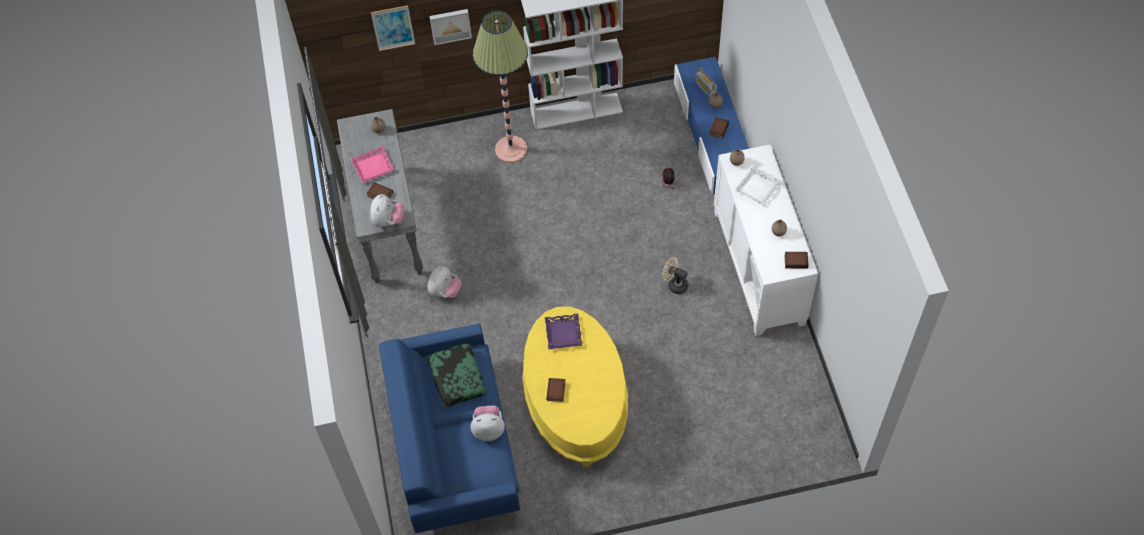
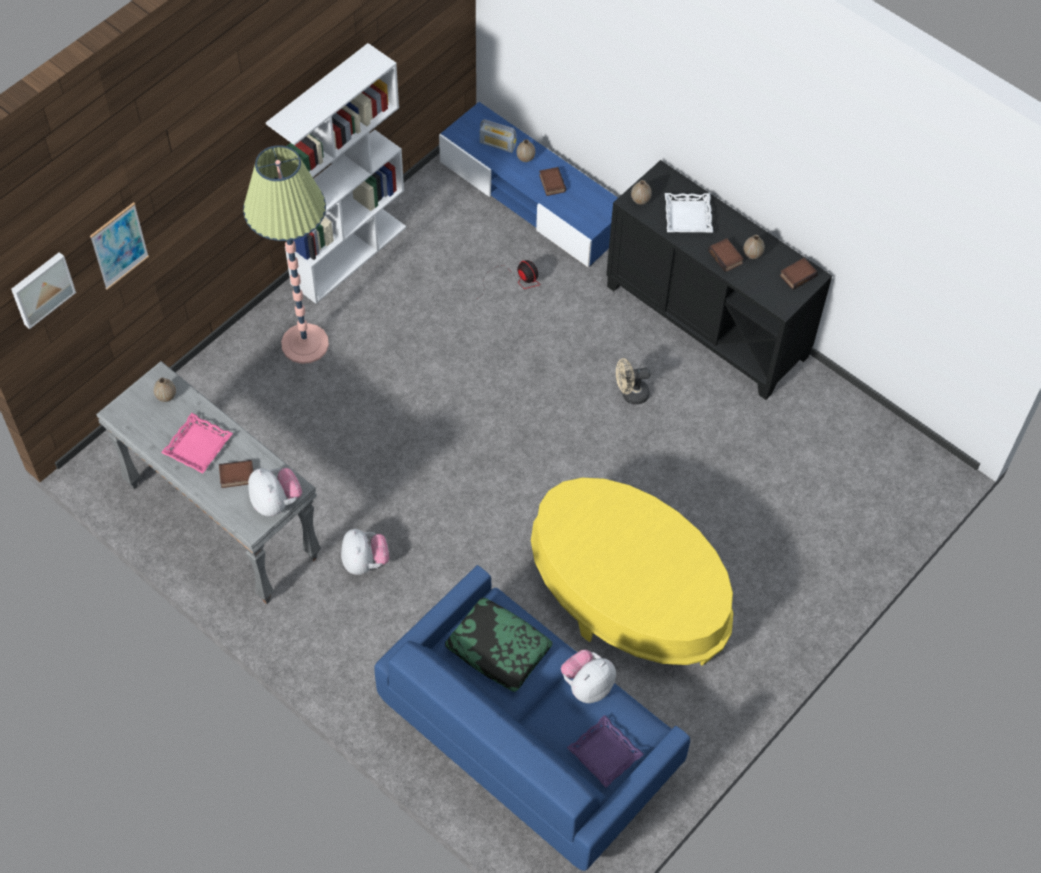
camera: 40 degrees left, 0 degrees up
(450, 25) = (186, 207): picture -> picture (41, 288)
(556, 391) = (631, 590): book -> book (726, 257)
(563, 333) = (583, 517): purple tray -> purple tray (605, 753)
(759, 267) = (707, 321): white cabinet -> black cabinet

